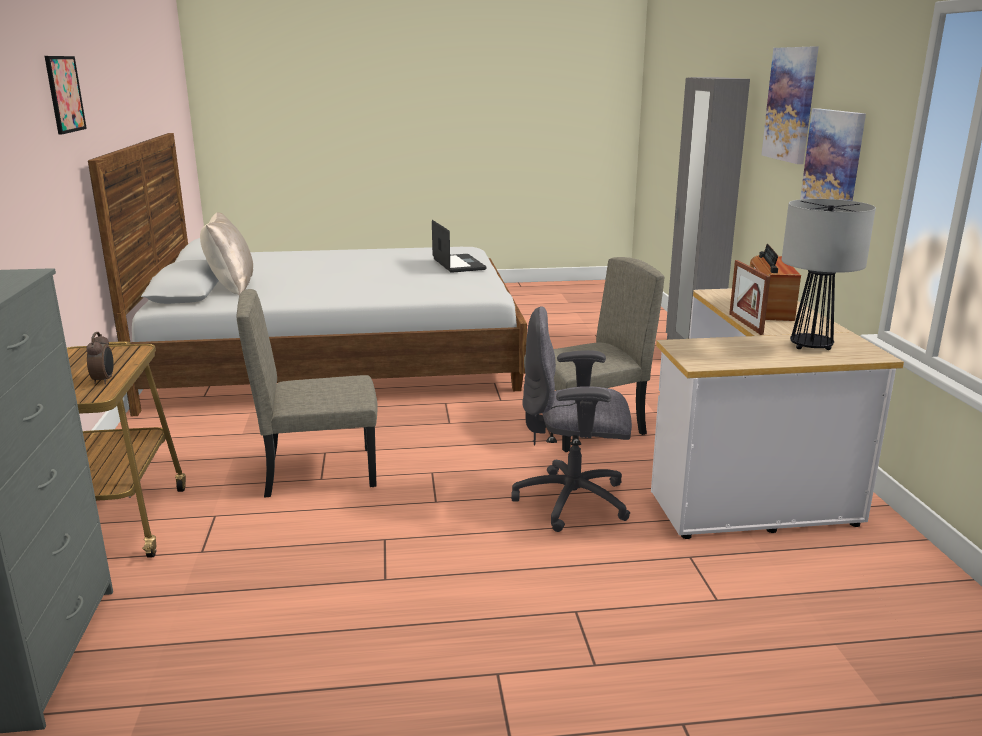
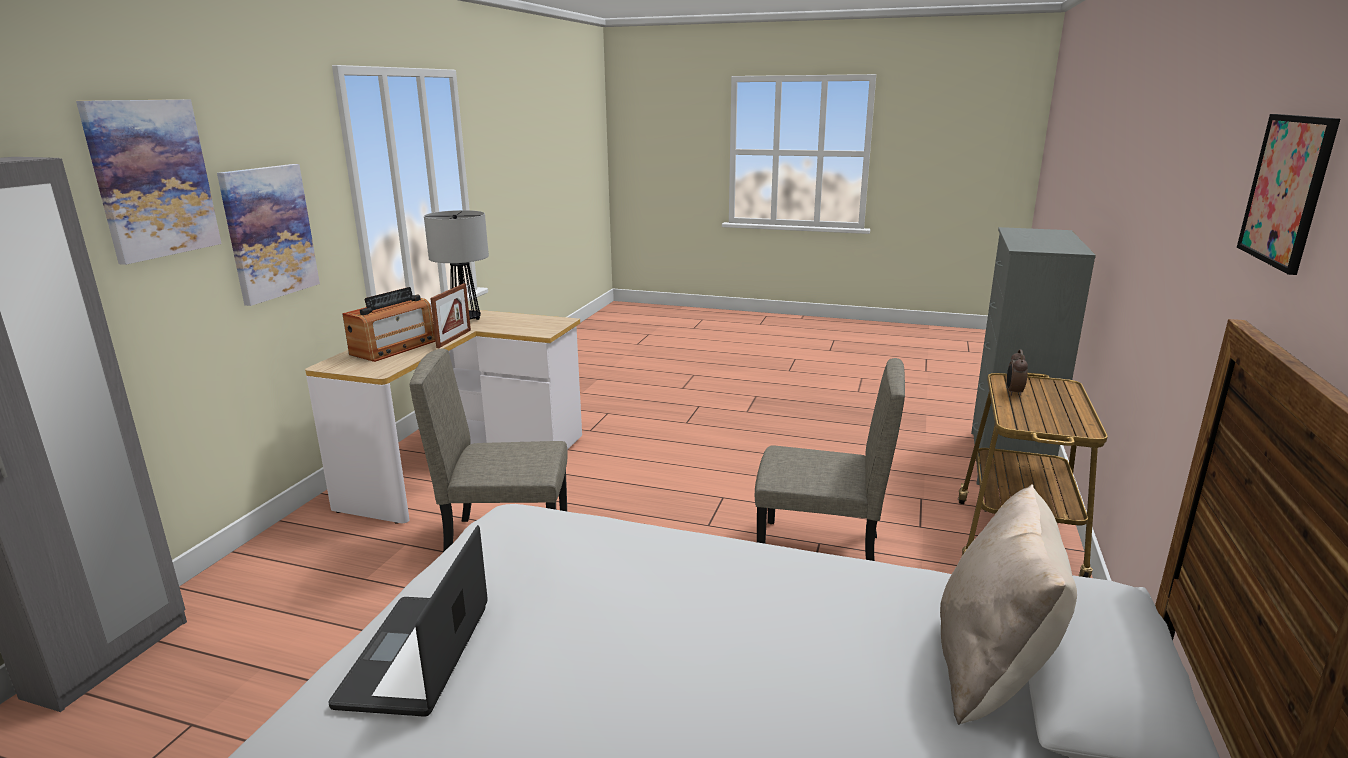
camera: 155 degrees left, 0 degrees up
(574, 501) = (615, 474): grey office chair -> none

